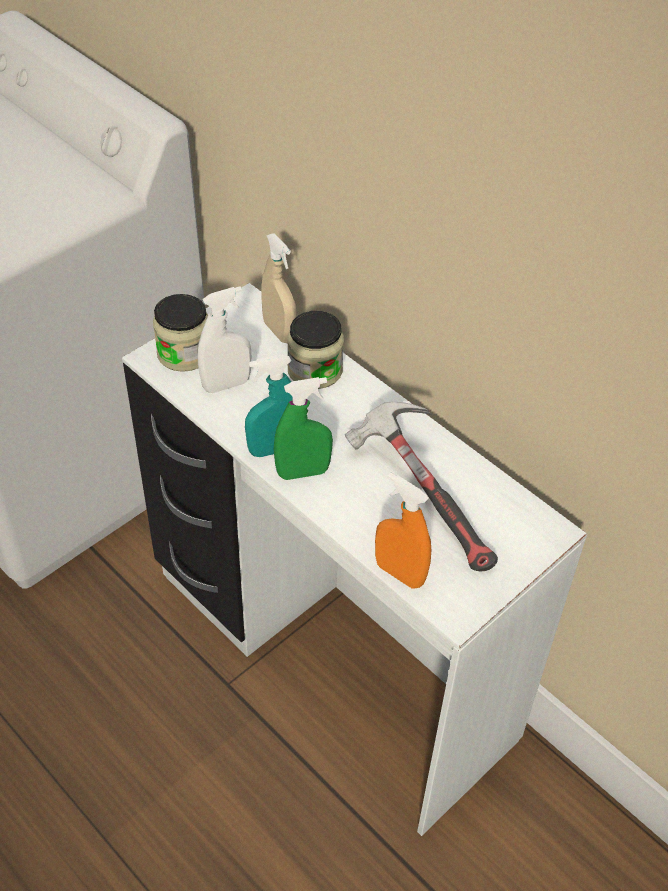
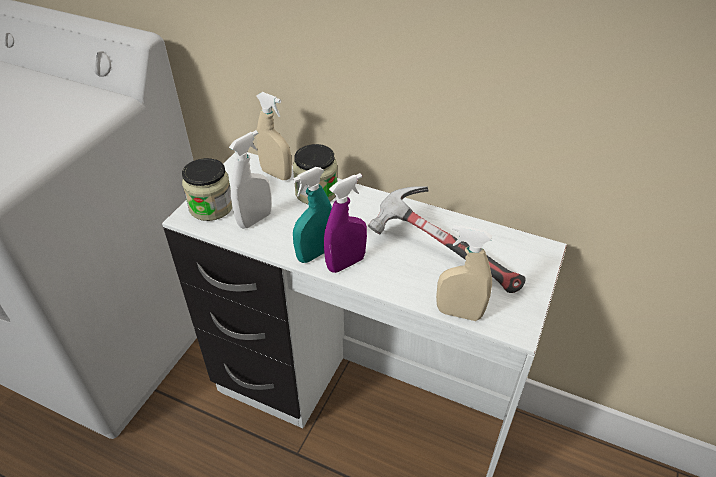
camera: 20 degrees left, 5 degrees down
(303, 472) = (346, 263): green spray bottle -> purple spray bottle
(399, 573) = (459, 313): orange spray bottle -> beige spray bottle

